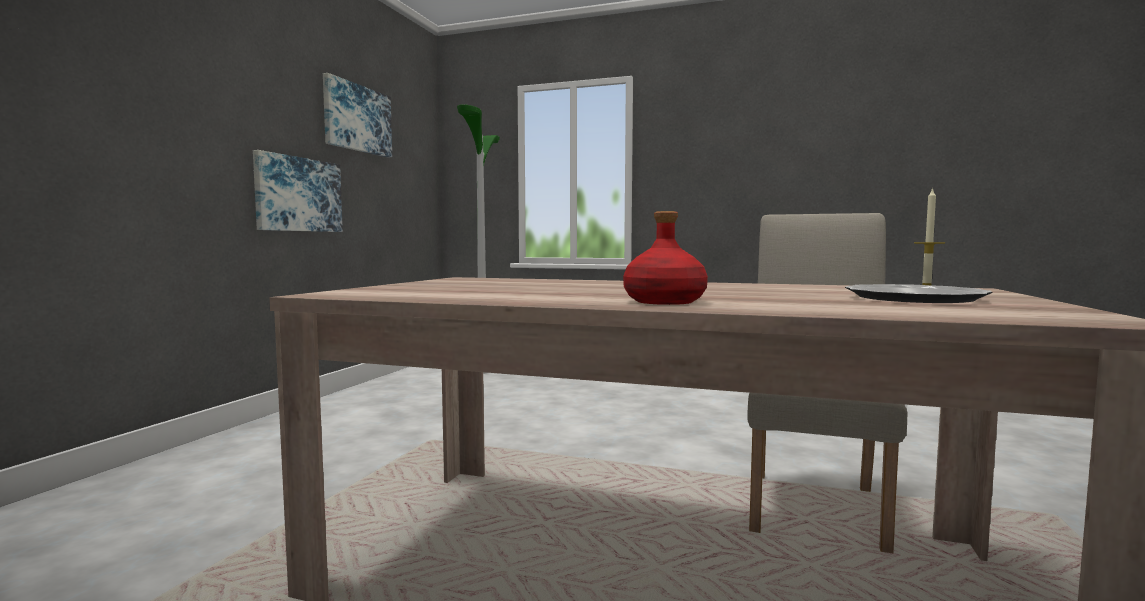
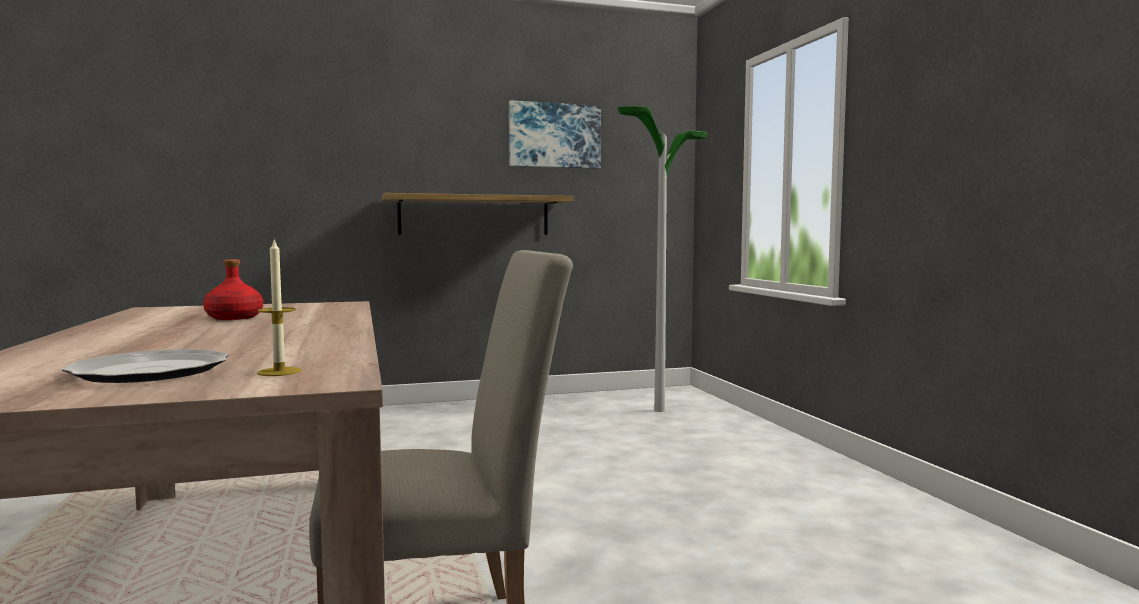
camera: 55 degrees right, 0 degrees up
(298, 194) = (474, 215): picture -> shelf
(665, 301) = (98, 339): red bottle -> red bottle (235, 317)

